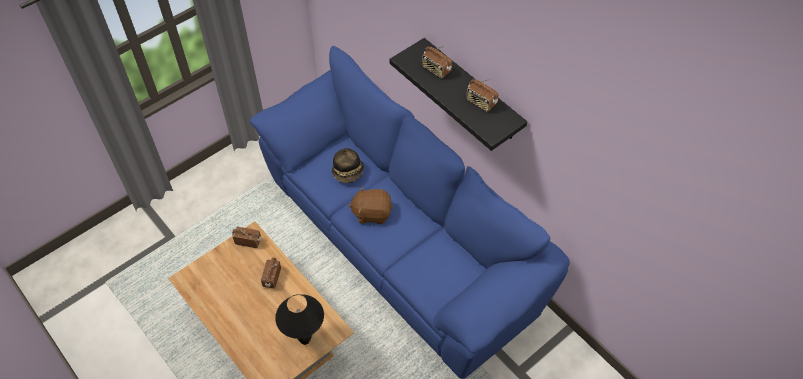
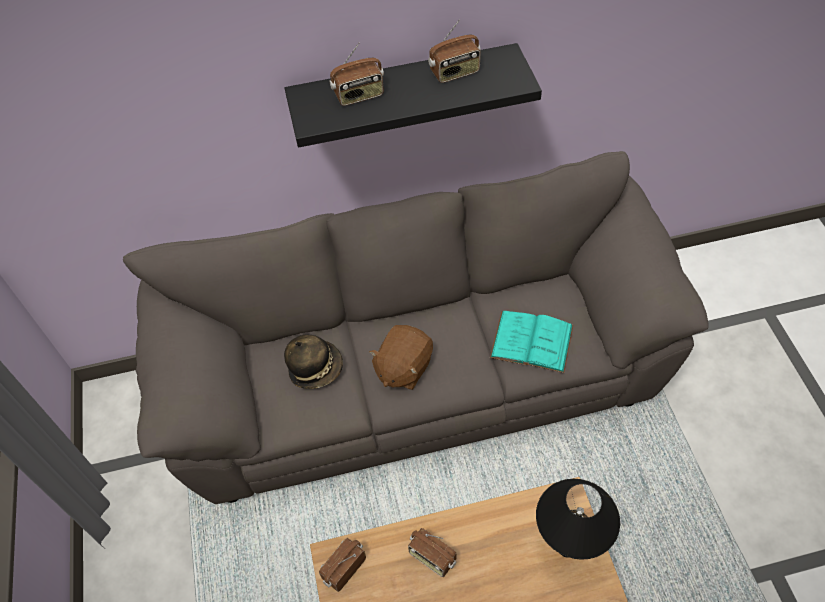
camera: 60 degrees left, 0 degrees up
(400, 248) = (419, 389): blue sofa -> grey sofa
(425, 269) = (532, 341): none -> turquoise book

